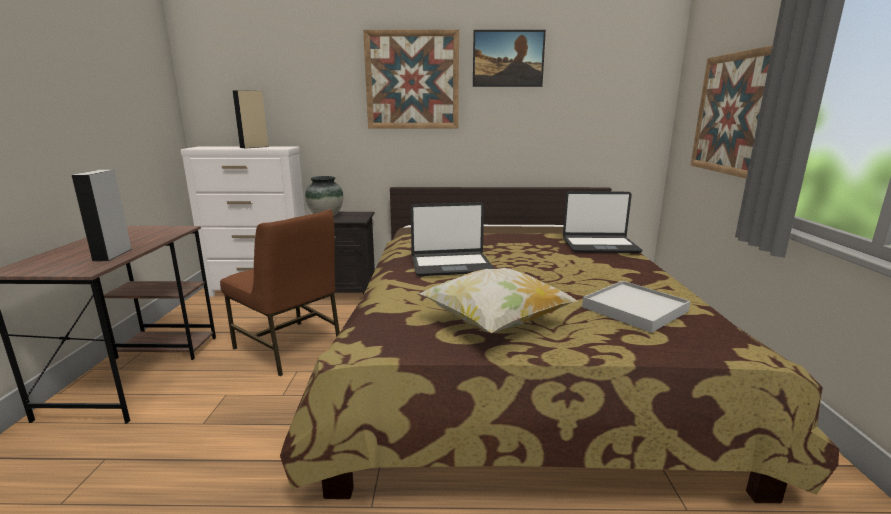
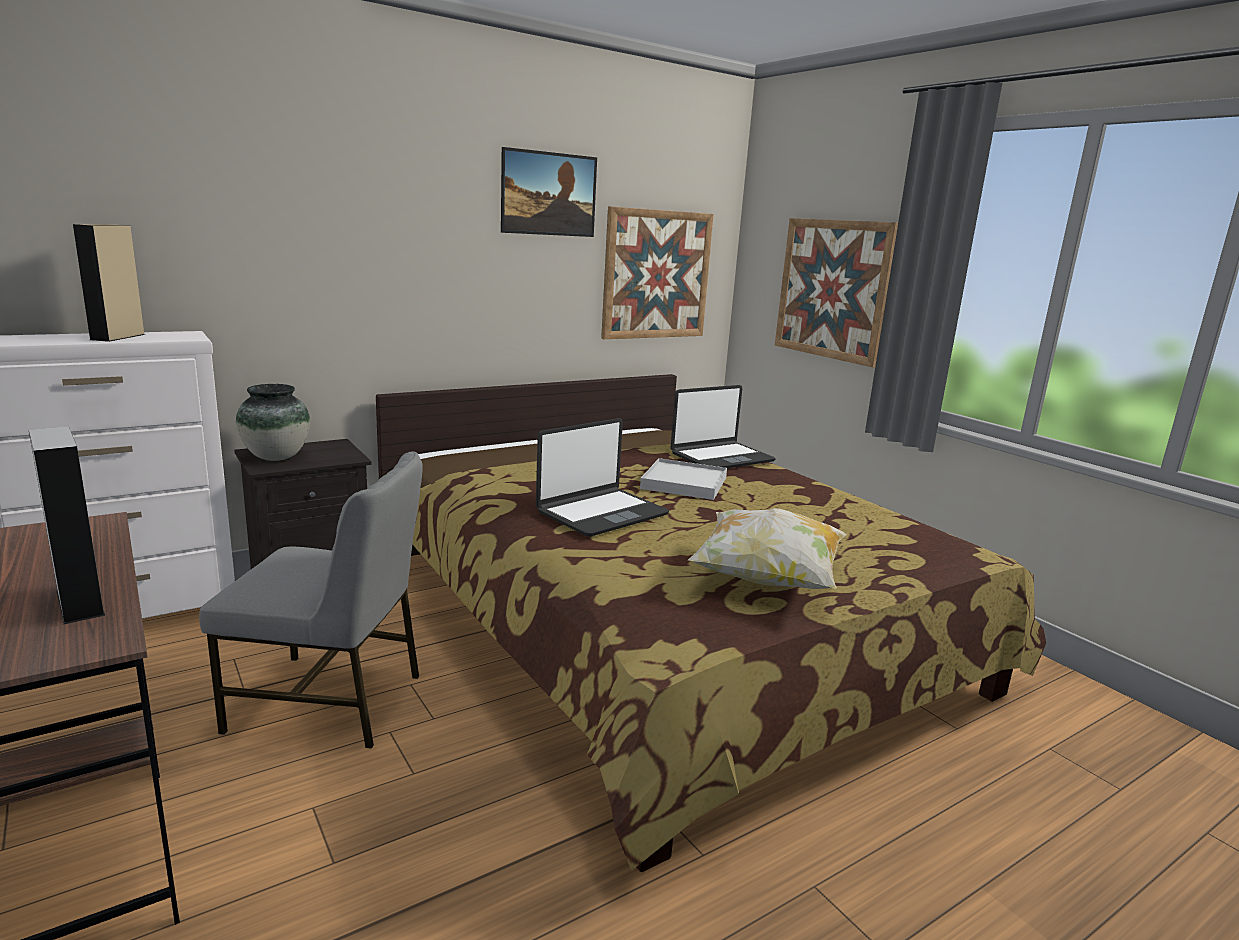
camera: 35 degrees left, 0 degrees up
(290, 348) = (330, 702): brown chair -> grey chair
(412, 80) = (409, 218): picture -> picture (656, 275)
(634, 309) = (859, 532): white tray -> white tray (683, 483)

